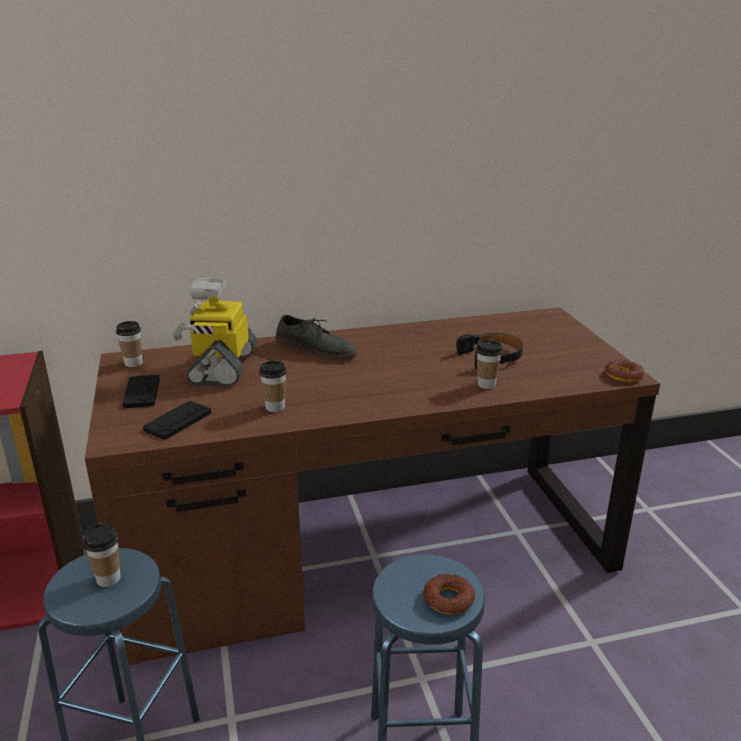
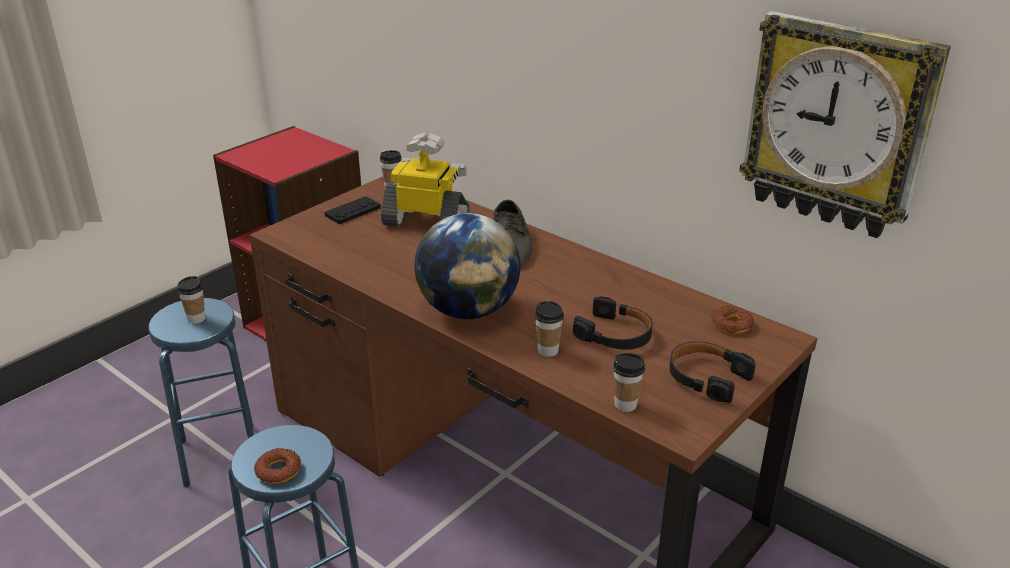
camera: 55 degrees right, 5 degrees up
(178, 421) = (327, 242): black game controller -> none
(222, 367) = (427, 221): toy robot -> toy robot turned 45 degrees clockwise
(275, 407) = (387, 268): cup -> cup (625, 404)
(392, 395) = (468, 310): none -> globe
(556, 148) = (837, 125): none -> wall clock
(573, 348) = (706, 377): none -> black headphones
(623, 375) = (679, 429): donut -> donut (731, 324)

